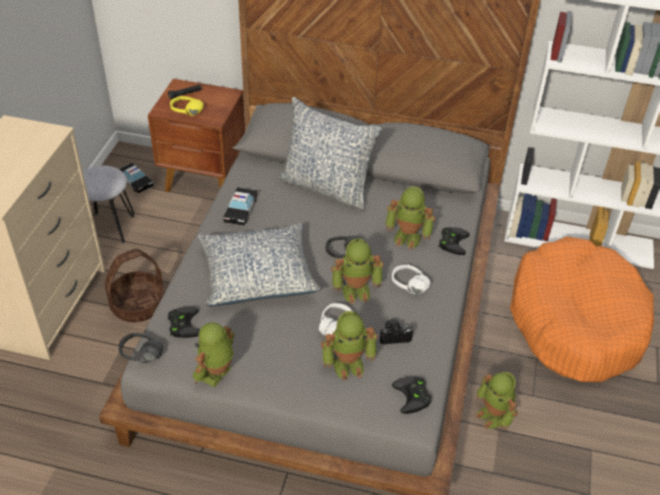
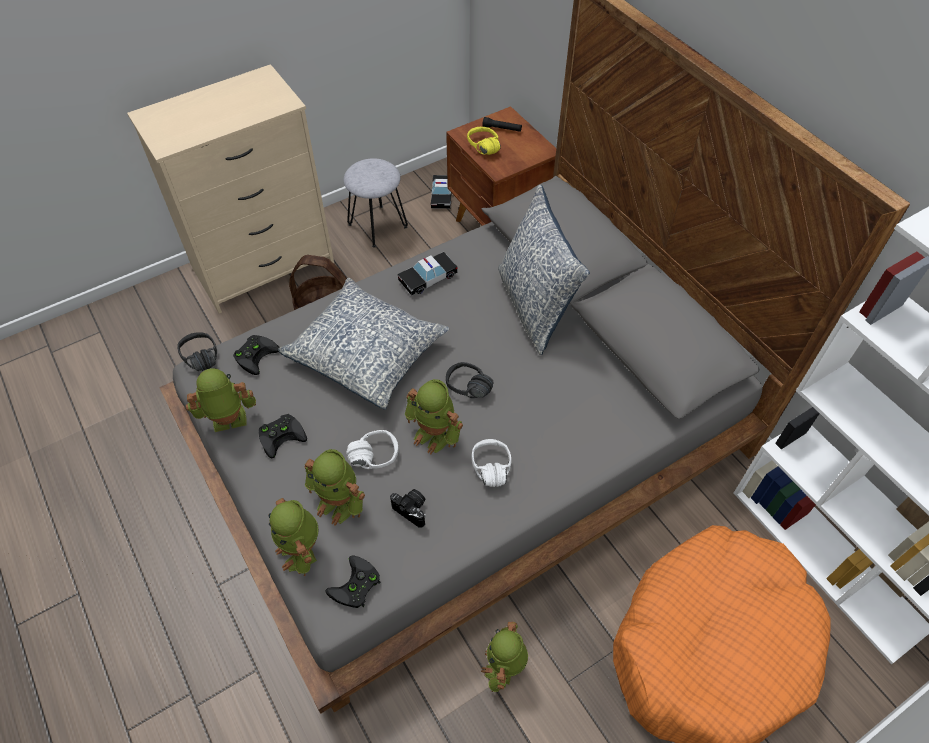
camera: 45 degrees right, 10 degrees up
(408, 237) = (551, 415): toy robot -> toy robot (301, 550)
(452, 241) = (593, 454): black game controller -> black game controller (282, 435)

